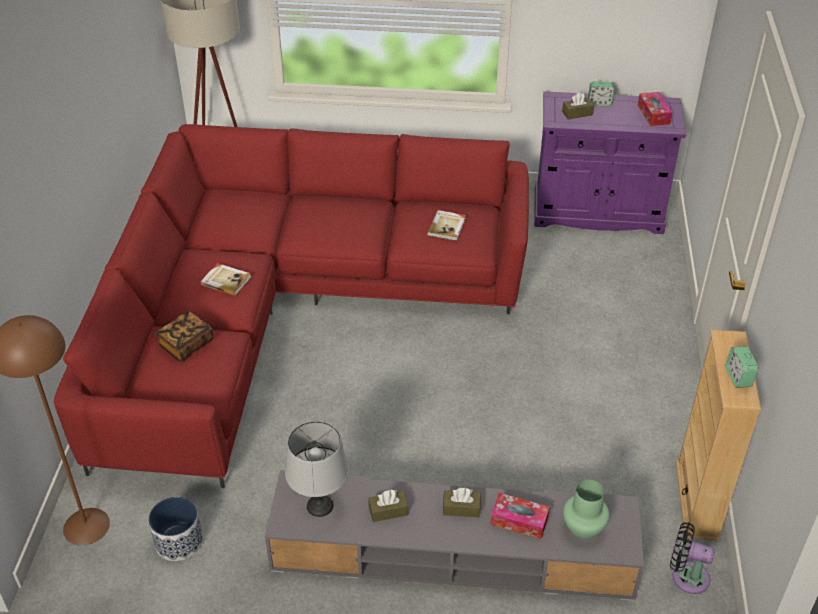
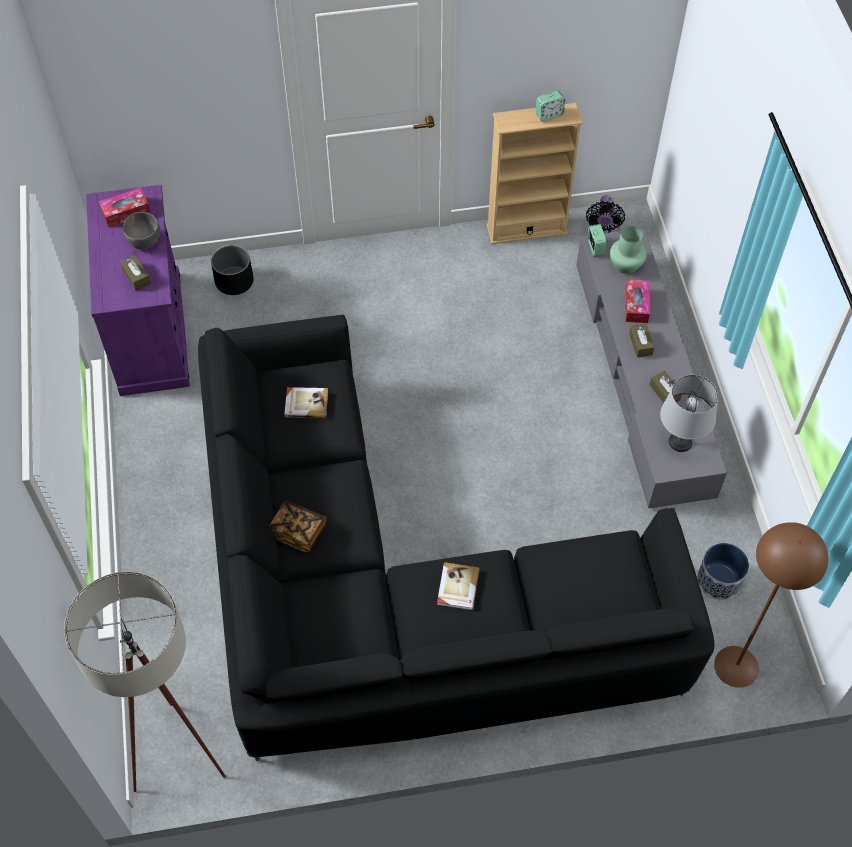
camera: 105 degrees left, 15 degrees up
(186, 345) = (566, 589): book -> book (298, 531)
(285, 310) = (394, 592): red sofa -> black sofa
(599, 103) = (110, 260): alarm clock -> alarm clock (595, 248)
(617, 120) = (144, 241): none -> grey bowl
(649, 265) = (234, 281): none -> black planter

